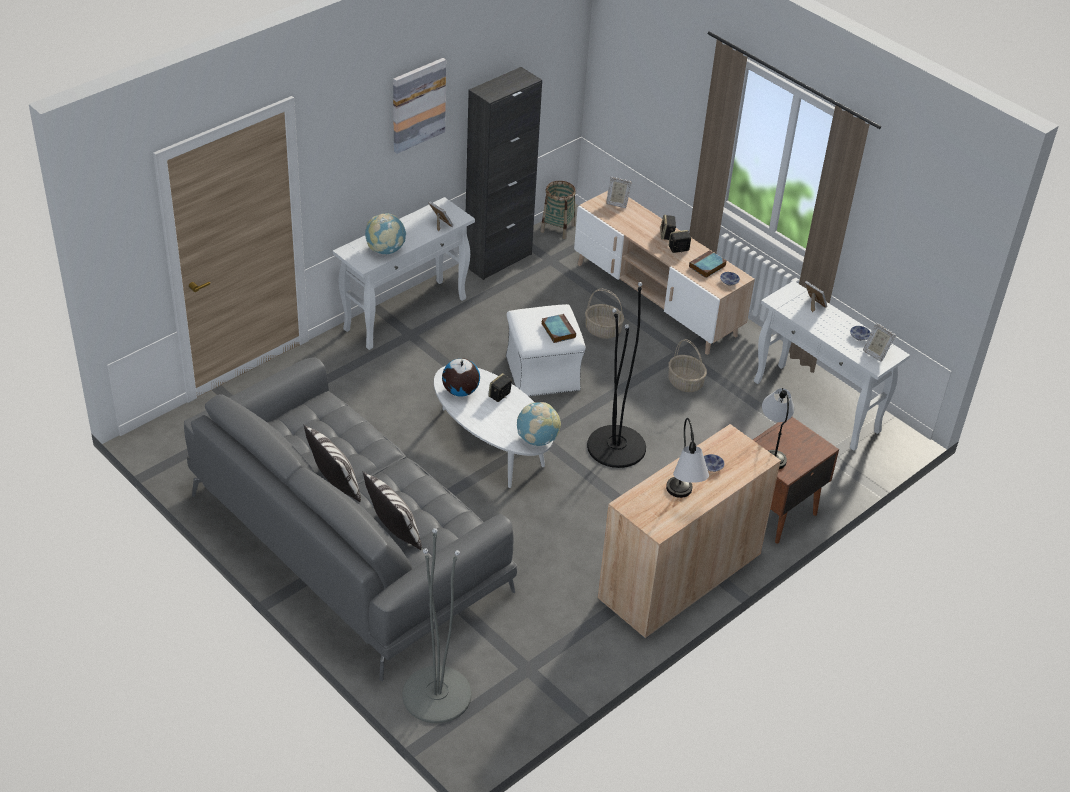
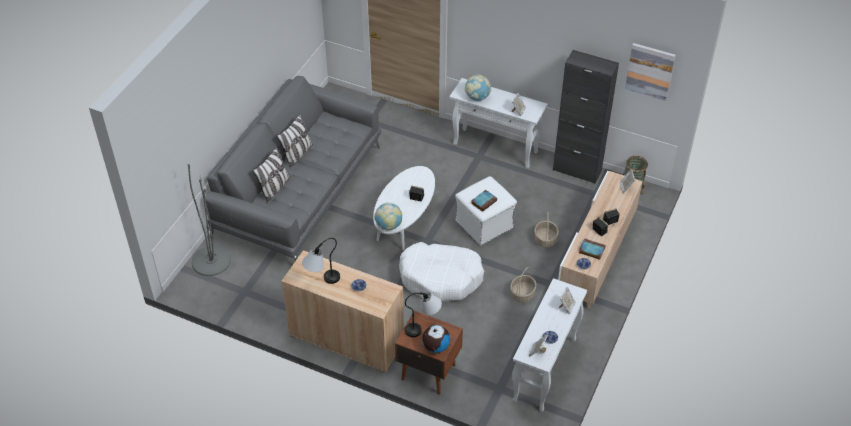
camera: 70 degrees right, 5 degrees up
(418, 105) = (536, 35): picture -> picture (650, 71)
(460, 391) = (409, 180): globe -> globe (435, 347)
(616, 446) = (441, 278): black floor lamp -> white dog bed

